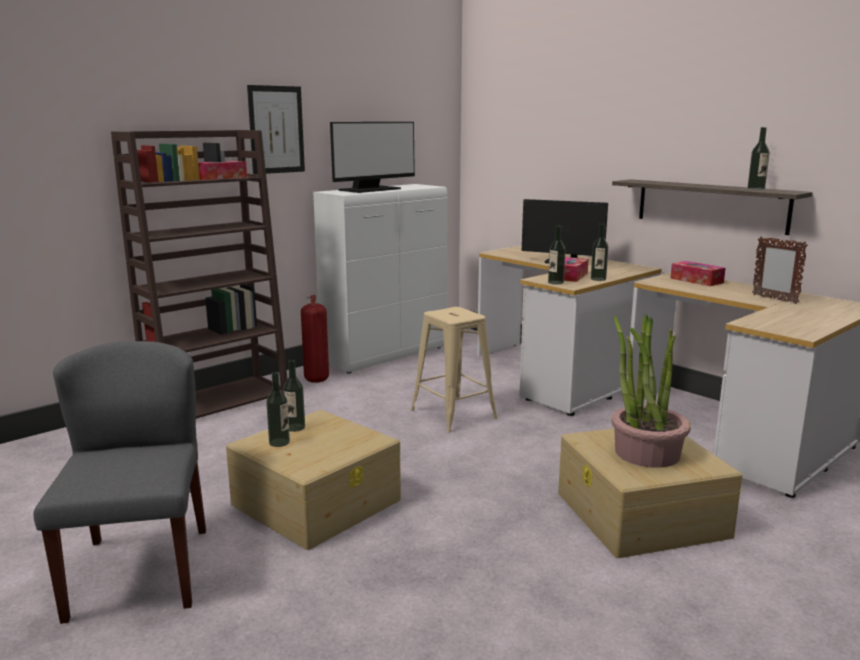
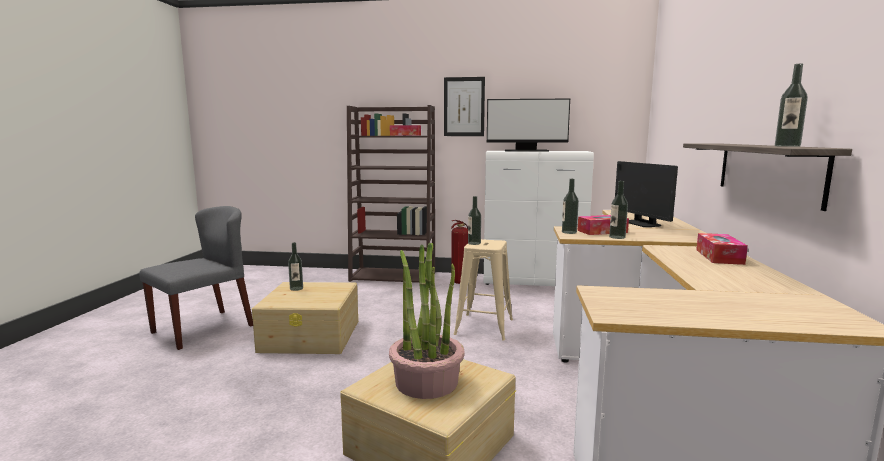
camera: 50 degrees right, 5 degrees down
(295, 427) = (320, 285): bottle -> bottle (474, 243)
(774, 299) = (740, 287): picture frame -> none

